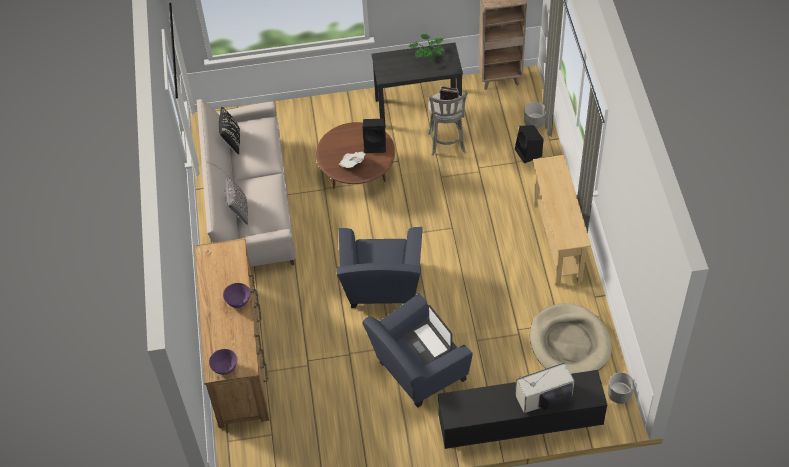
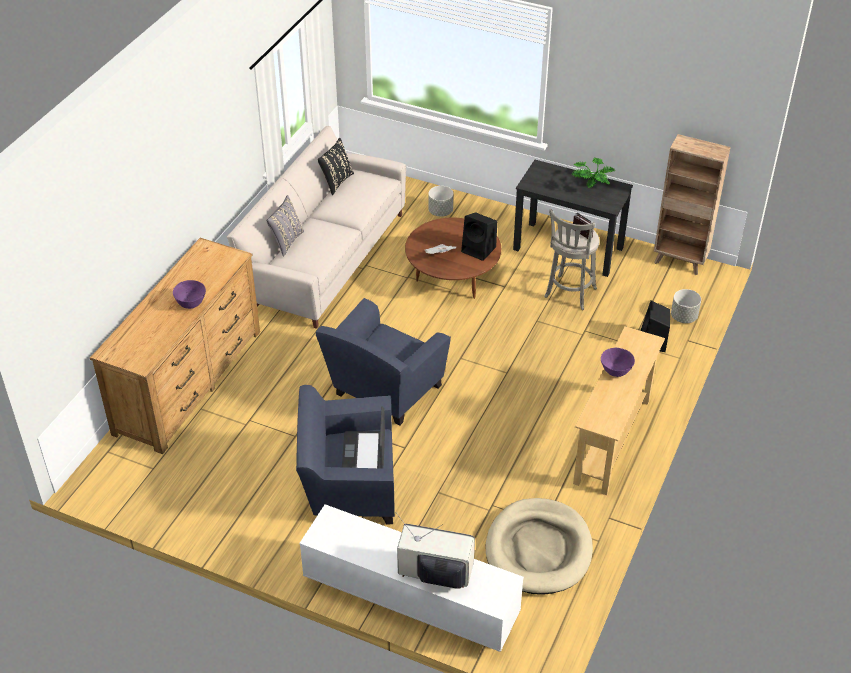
camera: 30 degrees right, 10 degrees down
(225, 368) = (121, 354): purple bowl -> purple bowl (615, 371)
(518, 424) = (410, 600): black tv stand -> white tv stand
(619, 394) = (551, 634): grey planter -> grey planter (440, 211)

